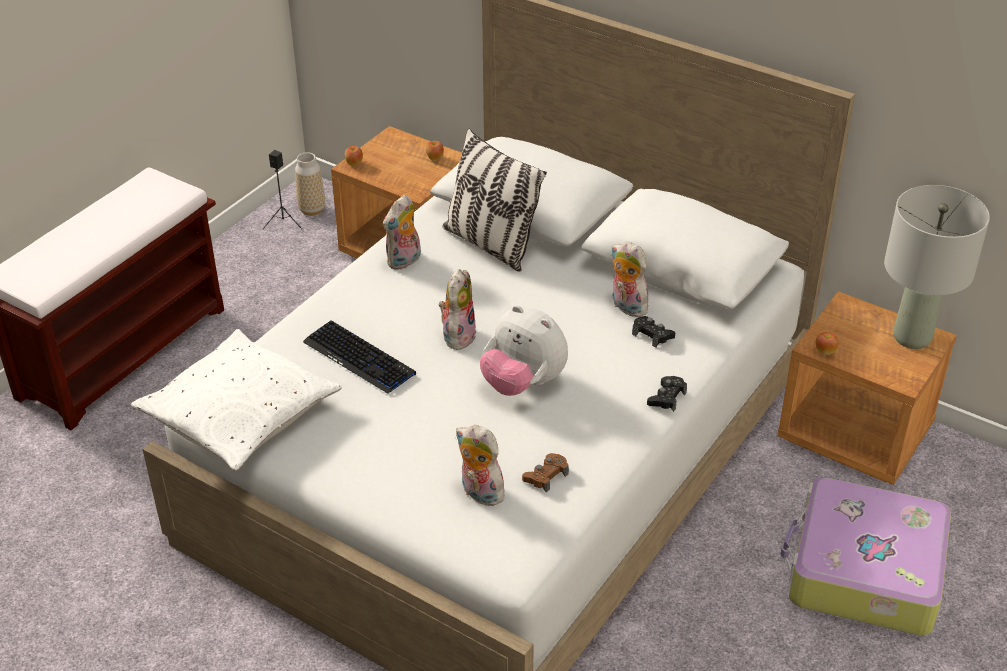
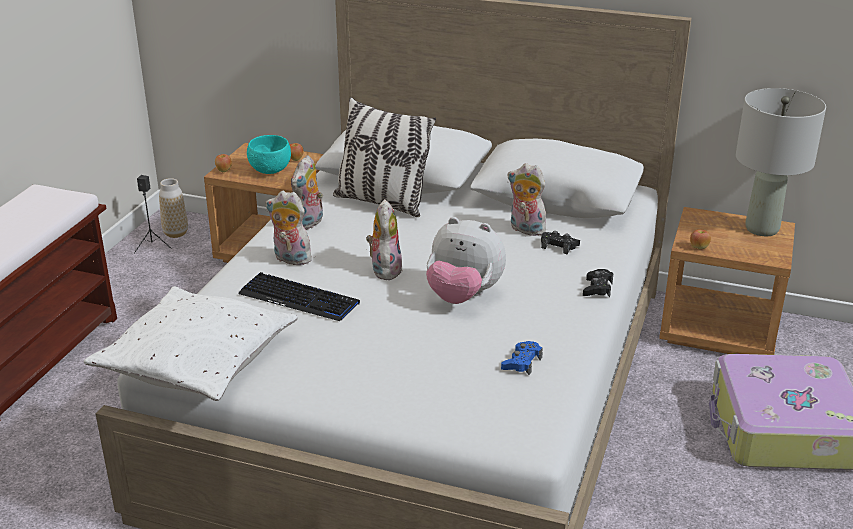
camera: 15 degrees left, 10 degrees down
(401, 170) = (269, 170): none -> turquoise bowl
(479, 493) = (466, 386): plush toy -> plush toy (290, 259)
(546, 476) = (522, 363): brown game controller -> blue game controller

